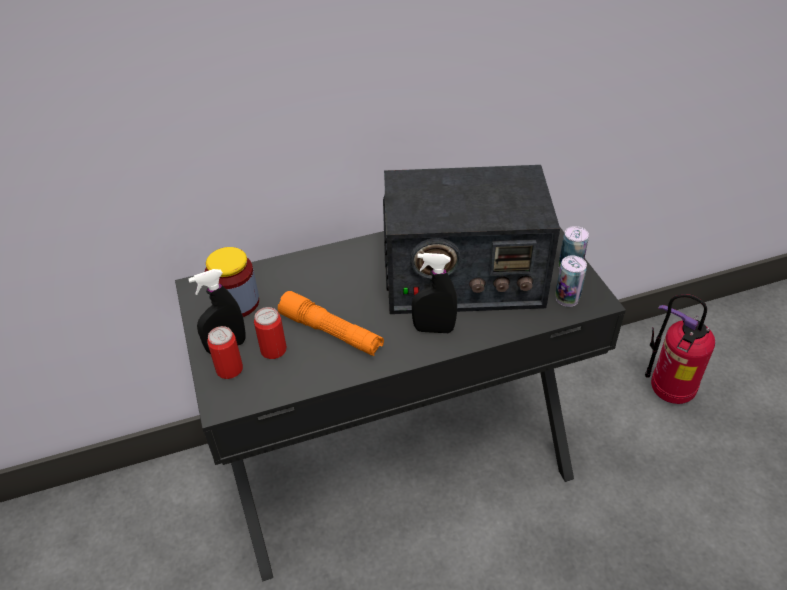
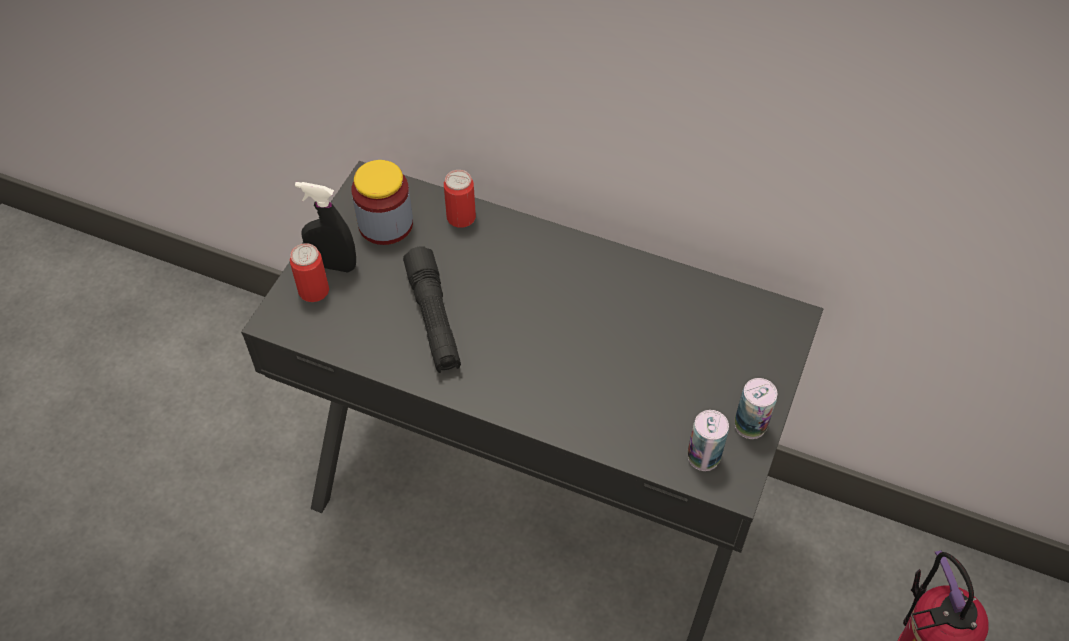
camera: 40 degrees right, 10 degrees up
(273, 350) = (367, 299): can -> can (461, 217)
(331, 332) = (434, 318): orange flashlight -> black flashlight
(433, 329) = (529, 387): black spray bottle -> none
(461, 277) = (622, 350): radio -> none

